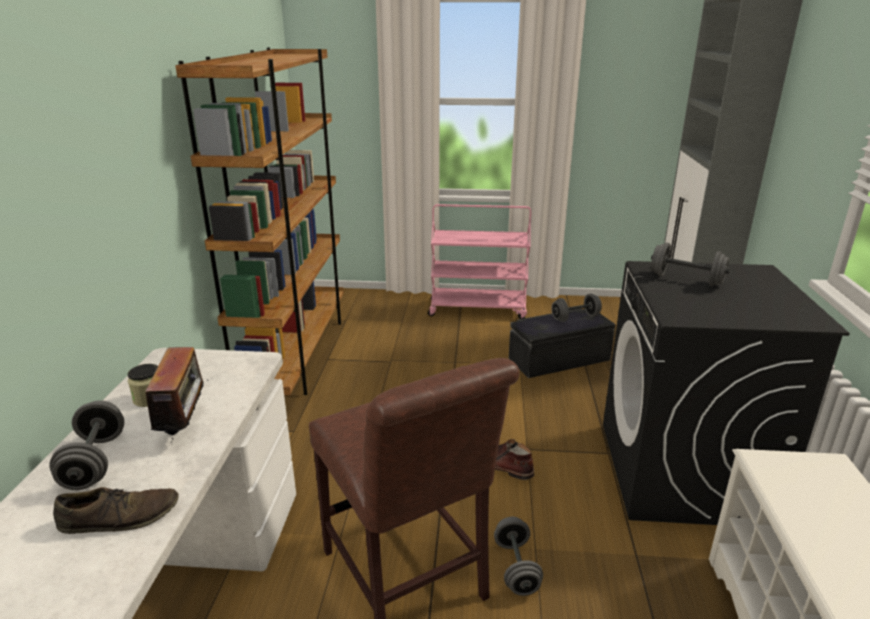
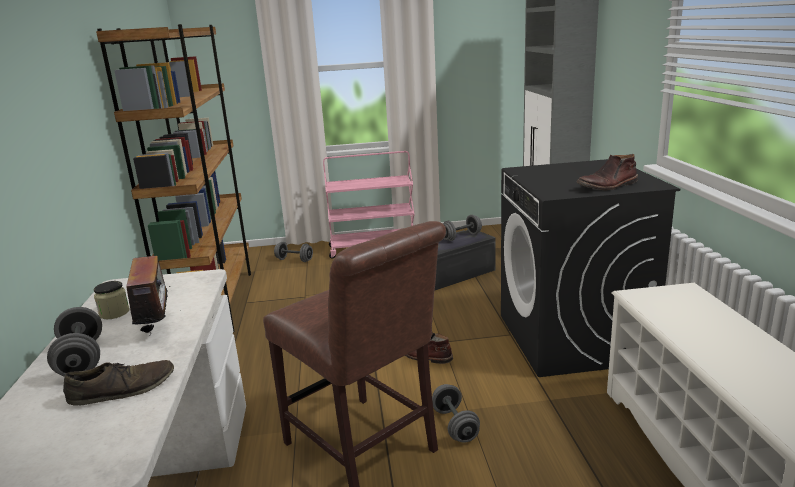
camera: 10 degrees left, 5 degrees down
(686, 280) = (552, 173): grey dumbbell -> grey dumbbell (294, 260)
(753, 313) = (608, 186): none -> brown boot

